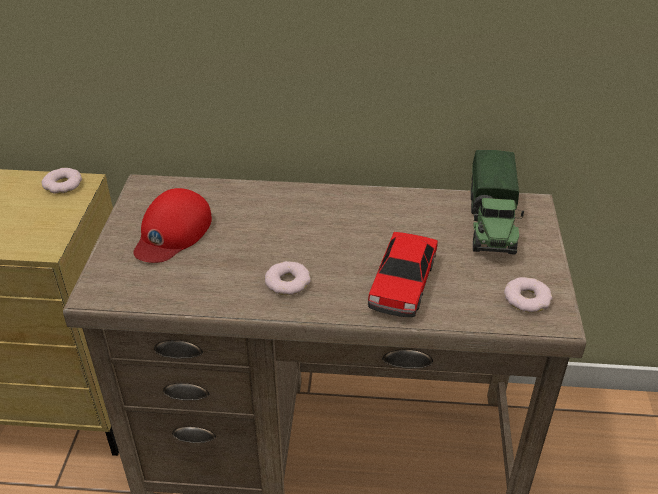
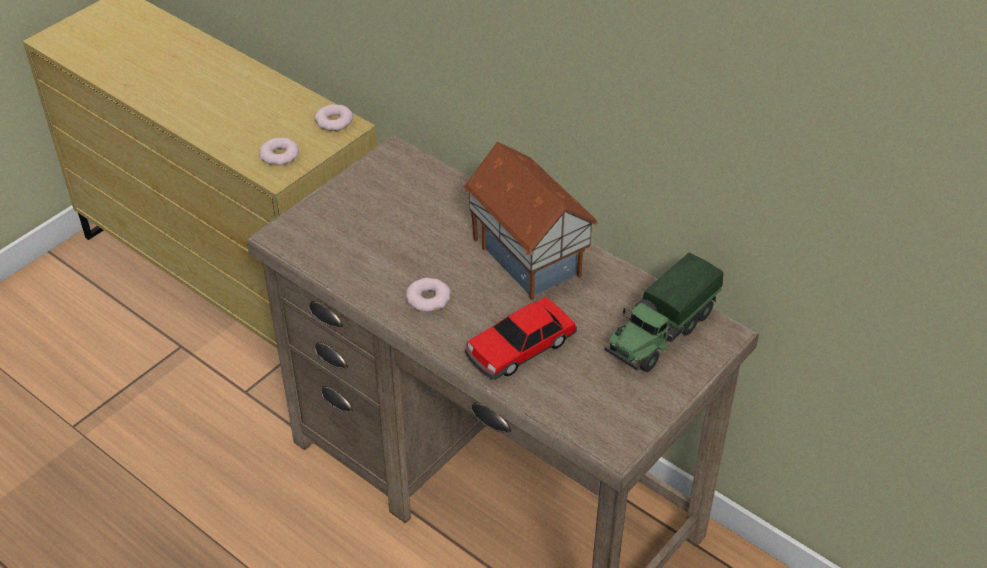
camera: 35 degrees right, 5 degrees up
(172, 232) = (379, 209): red cap -> none
(335, 213) = (529, 254): none -> toy house
(527, 299) = (612, 416): donut -> donut (279, 155)

